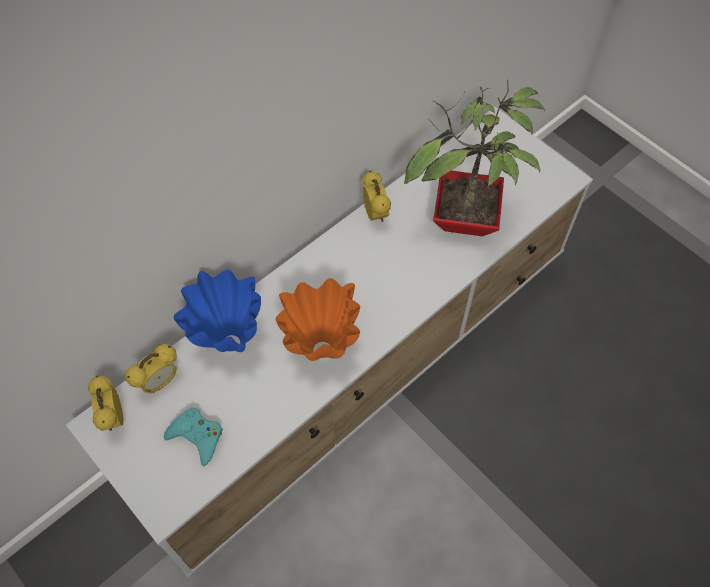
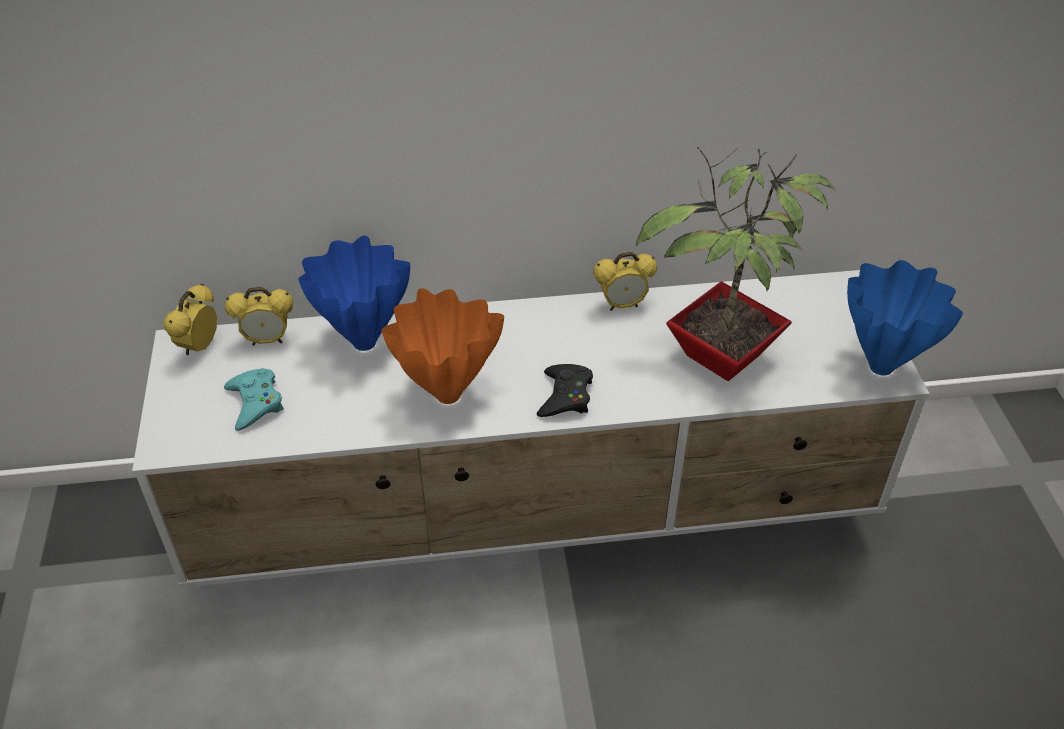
camera: 35 degrees right, 15 degrees down
(375, 214) = (622, 305): alarm clock -> alarm clock turned 60 degrees clockwise
(395, 305) = (565, 396): none -> black game controller
(556, 174) = (882, 366): none -> blue vase

